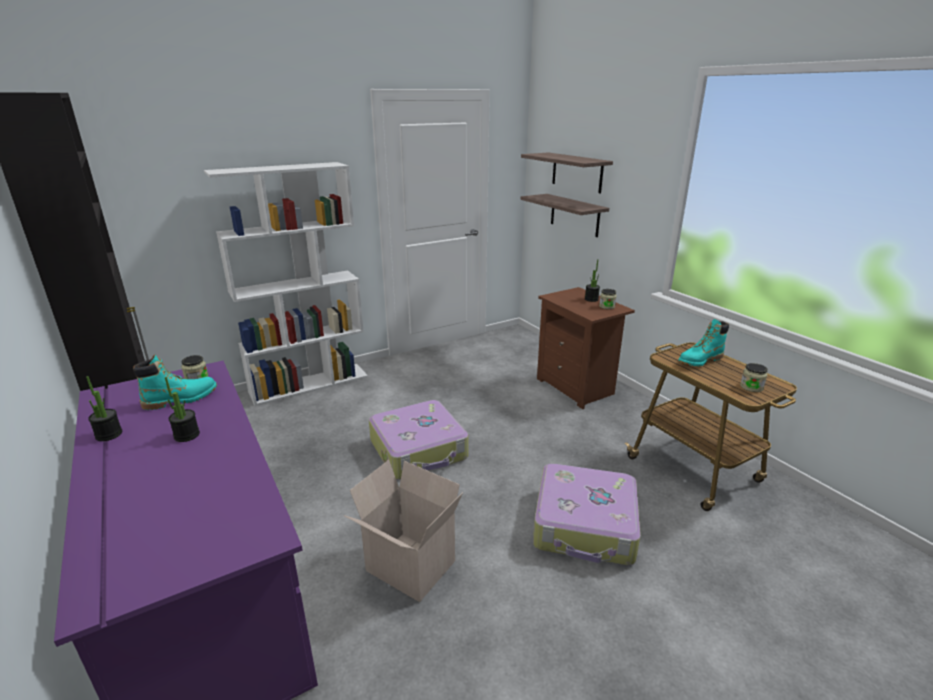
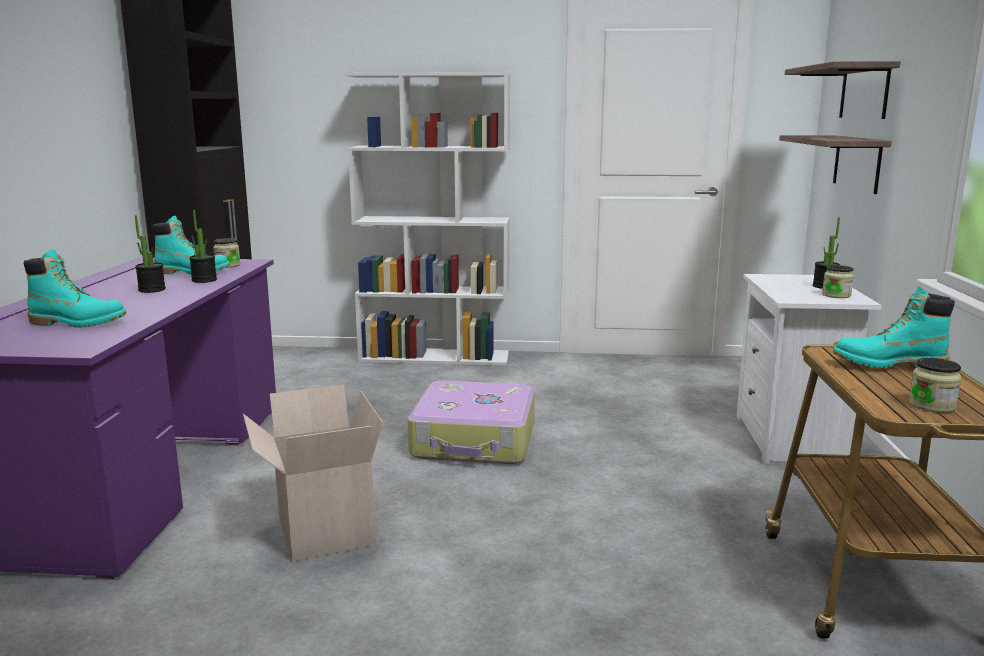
camera: 35 degrees right, 10 degrees down
(109, 434) = (106, 279): potted plant -> potted plant (204, 280)
(201, 505) = (78, 323): none -> turquoise boot
(577, 387) = (791, 440): brown nightstand -> white nightstand
(585, 526) = (586, 578): suitcase -> none

